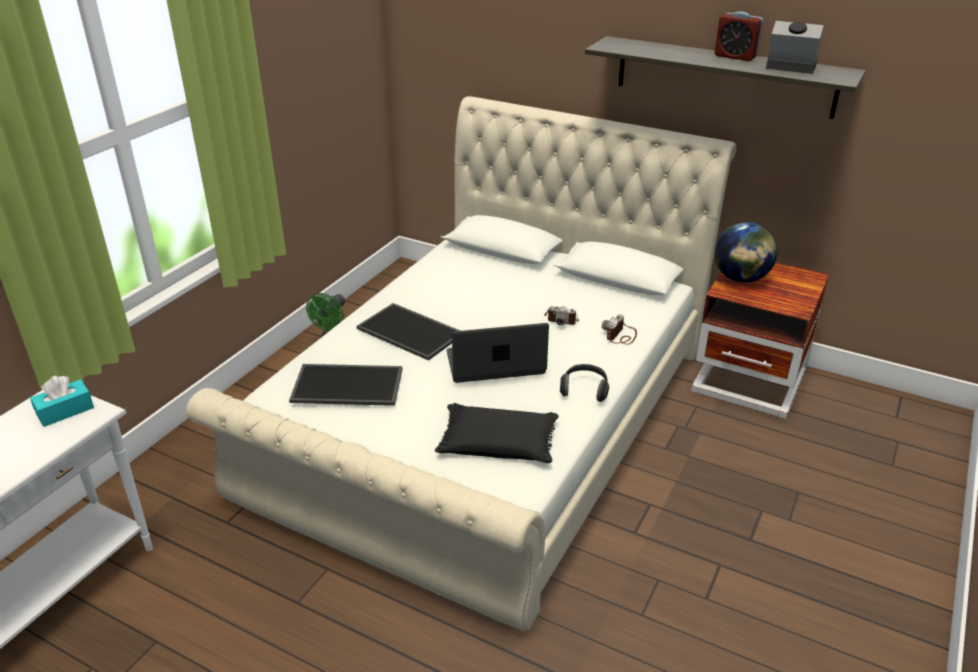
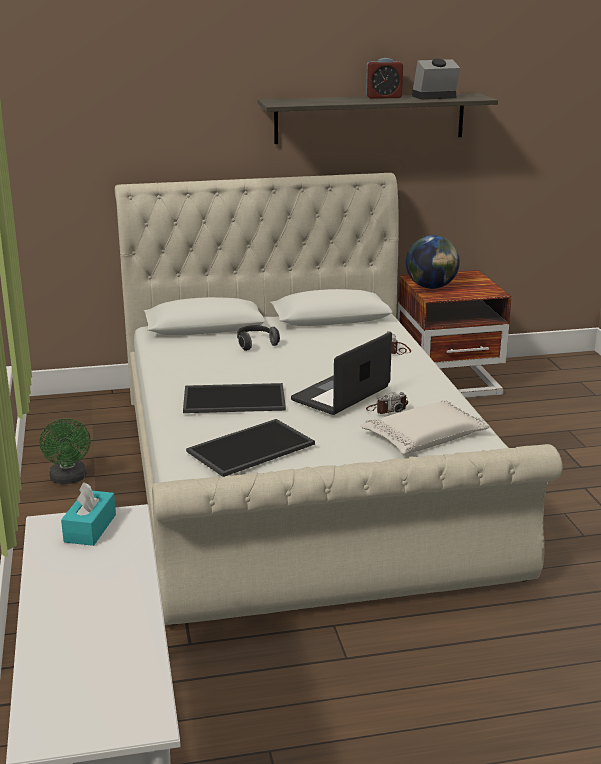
camera: 40 degrees left, 10 degrees down
(498, 440) = (425, 435): black pillow -> white pillow
(561, 319) = (337, 354): camera -> camera (387, 409)
(584, 390) = (429, 386): headphones -> headphones (255, 344)

